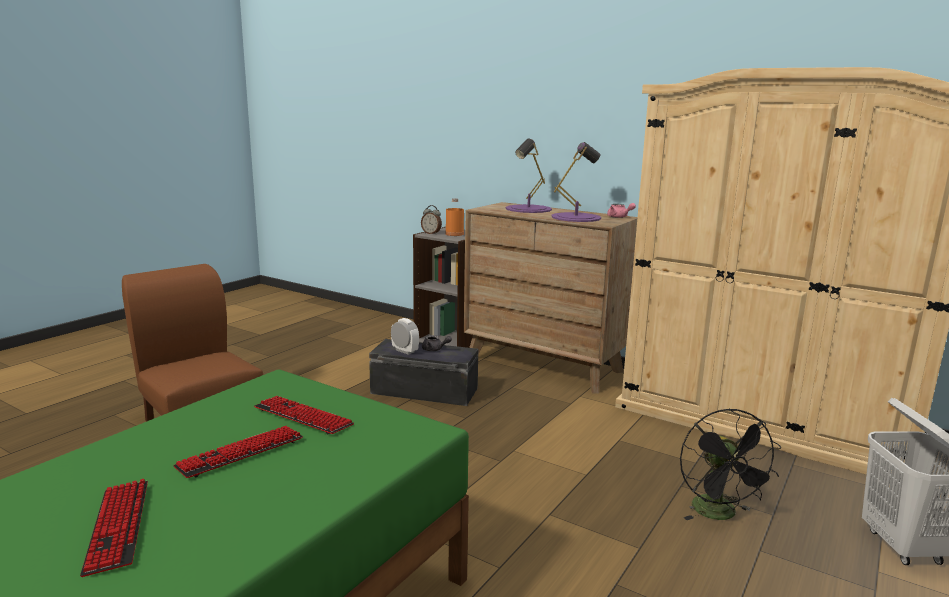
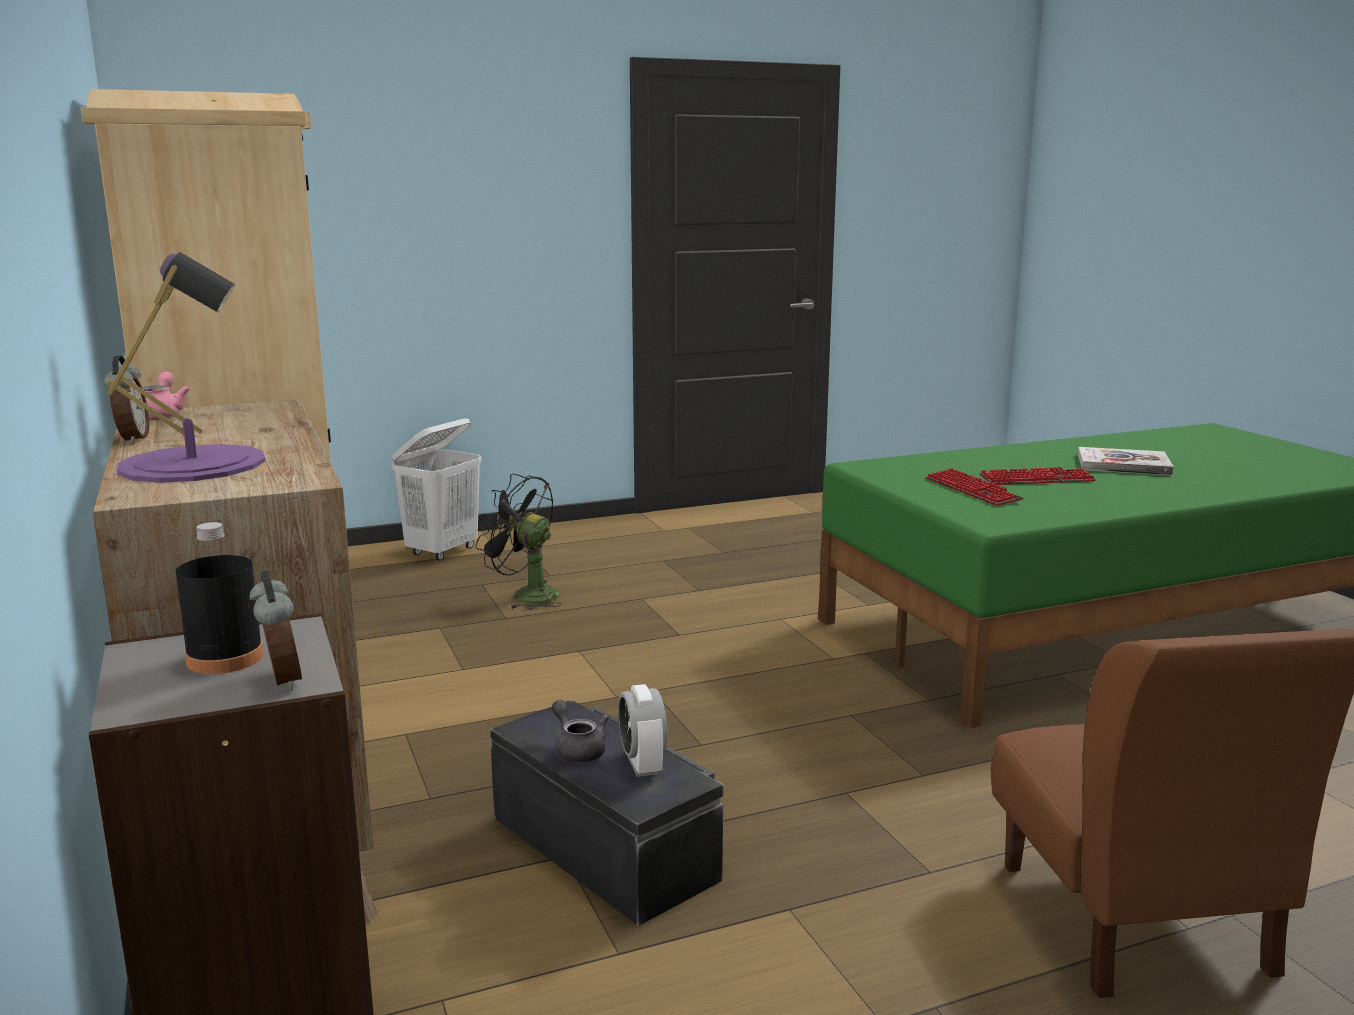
camera: 145 degrees left, 0 degrees up
(118, 527) = (1123, 464): keyboard -> book
(454, 234) = (225, 658): orange bottle -> black bottle
(576, 217) = (237, 425): purple table lamp -> none
(581, 211) = (131, 439): none -> alarm clock
(720, 514) = (525, 595): black fan -> black fan turned 90 degrees counterclockwise

